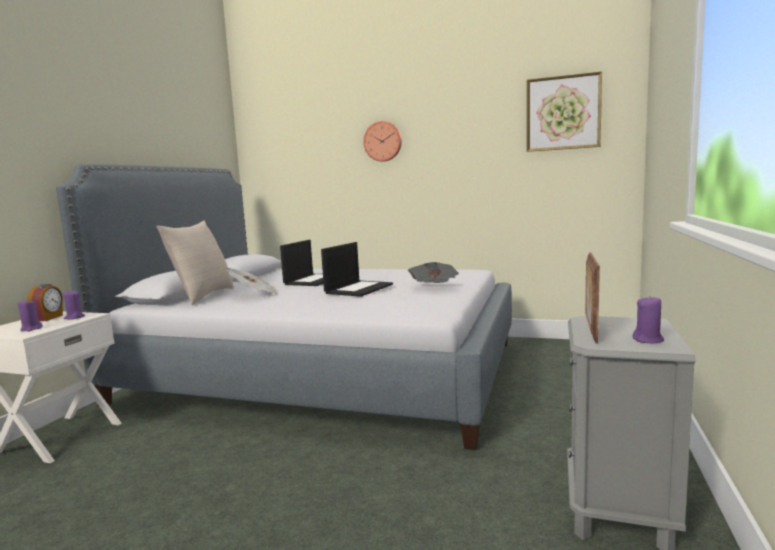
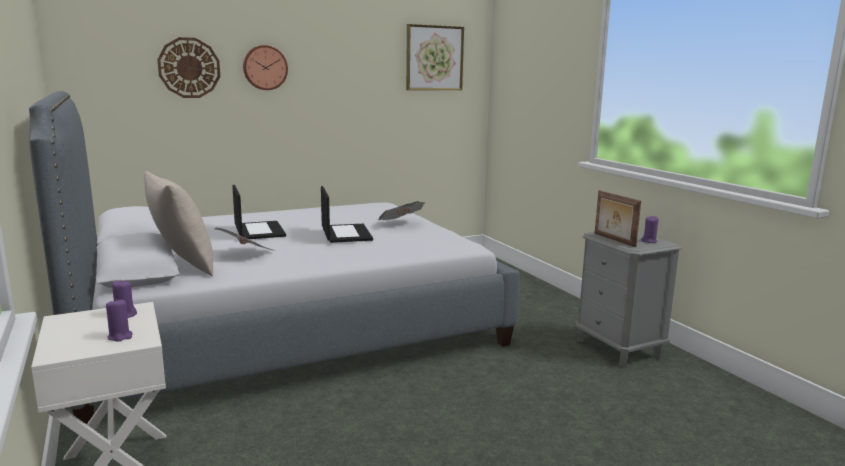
camera: 45 degrees left, 5 degrees up
(48, 318) = (83, 323): alarm clock -> none
(325, 147) = (189, 68): none -> wall clock

